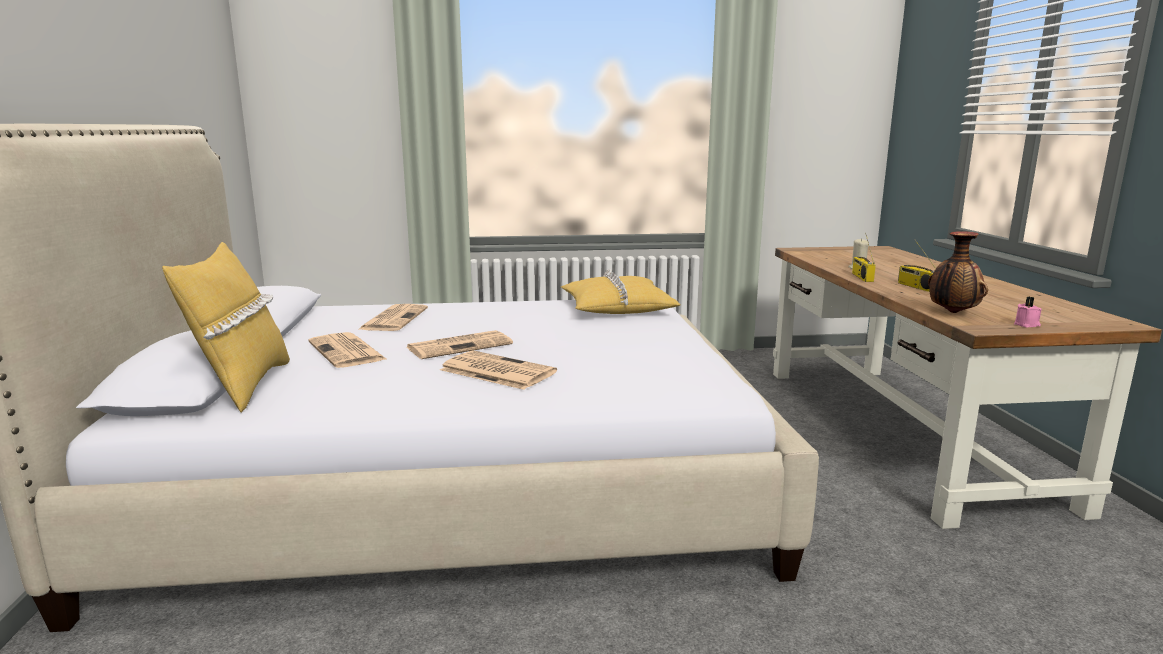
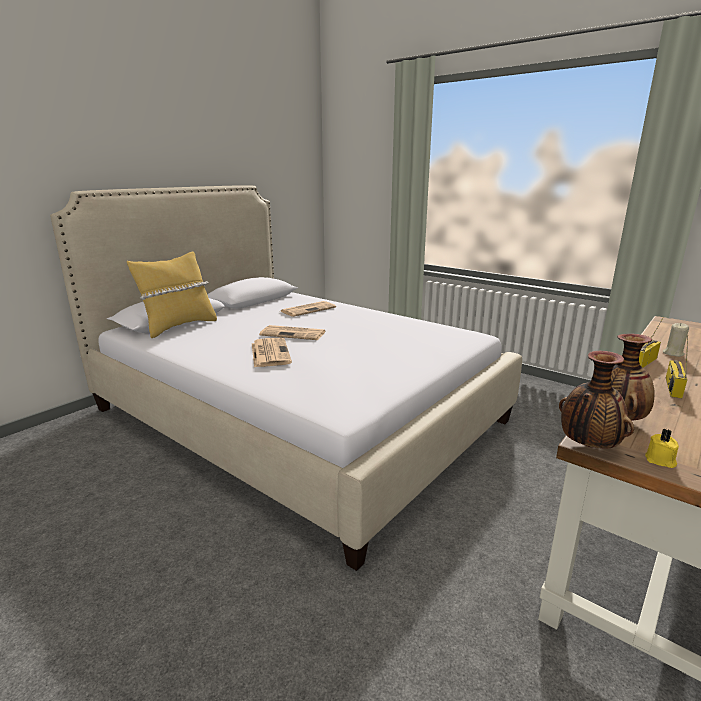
camera: 45 degrees right, 5 degrees up
(348, 351) = (247, 322): newspaper -> none
(616, 308) = (439, 335): yellow pillow -> none
(986, 330) = (587, 446): none -> vase
(1027, 325) = (660, 461): pink candle -> yellow candle

